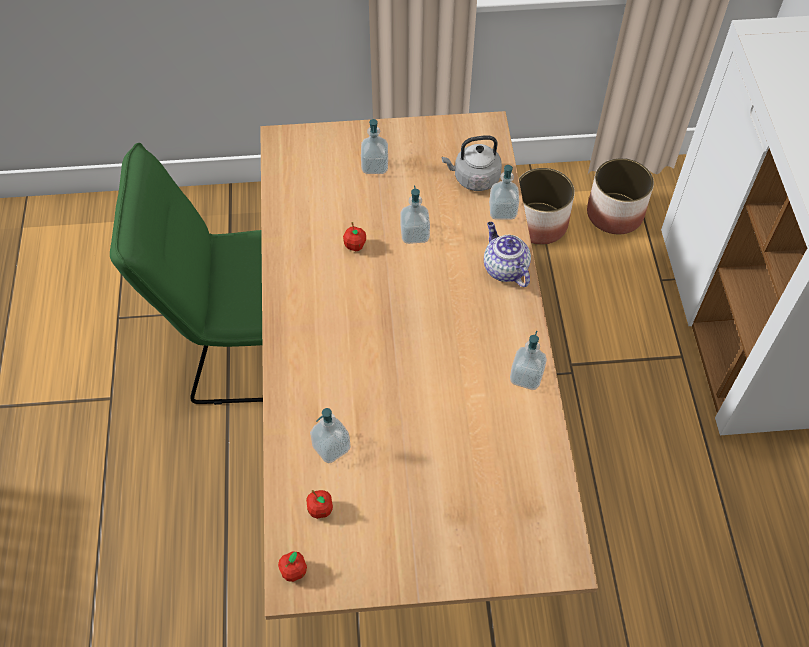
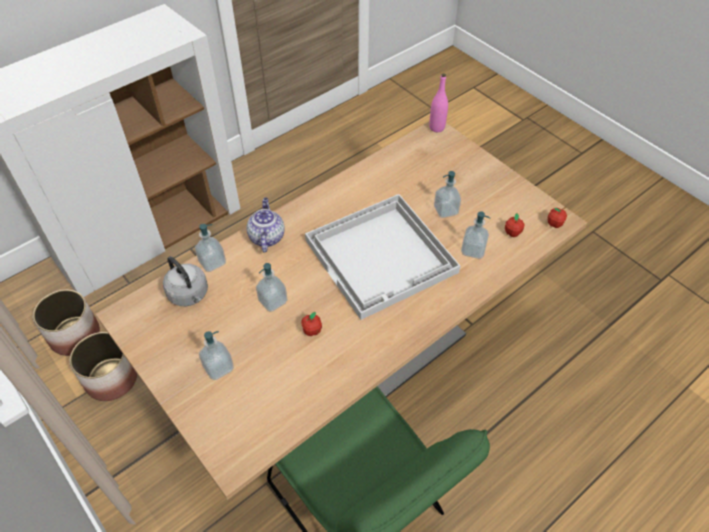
camera: 125 degrees left, 5 degrees down
(395, 354) = (382, 256): none -> white tray
(504, 268) = (266, 237): teapot -> teapot turned 150 degrees clockwise
(526, 376) = (342, 190): soap dispenser -> soap dispenser (446, 210)
(571, 567) = (437, 127): none -> pink bottle

